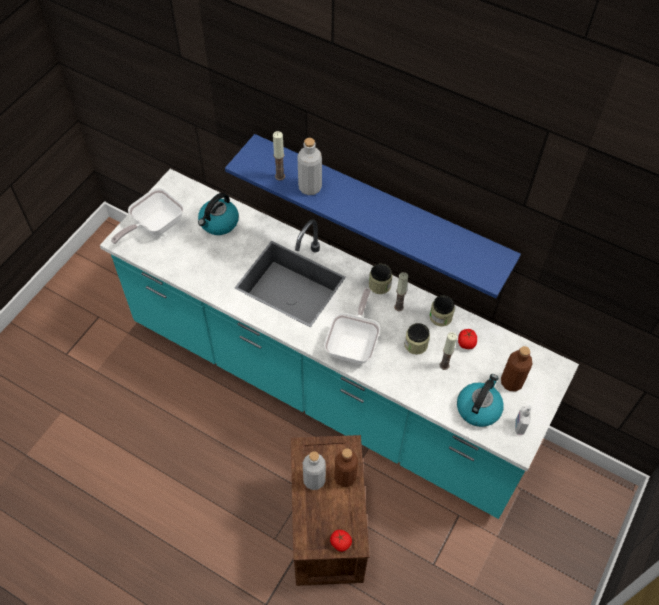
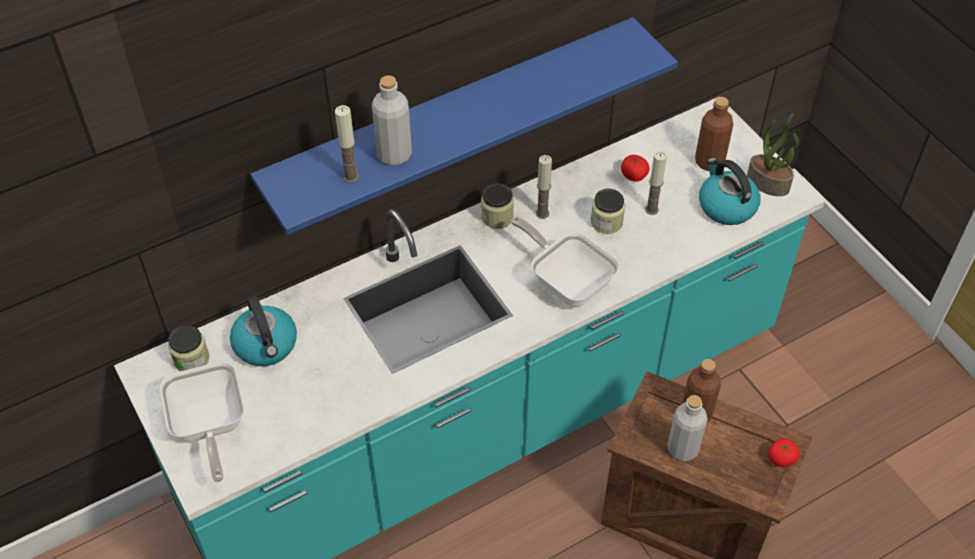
camera: 60 degrees left, 5 degrees down
(440, 317) = (582, 181): jar -> jar (191, 359)
(519, 426) = (768, 182): soap dispenser -> potted plant

